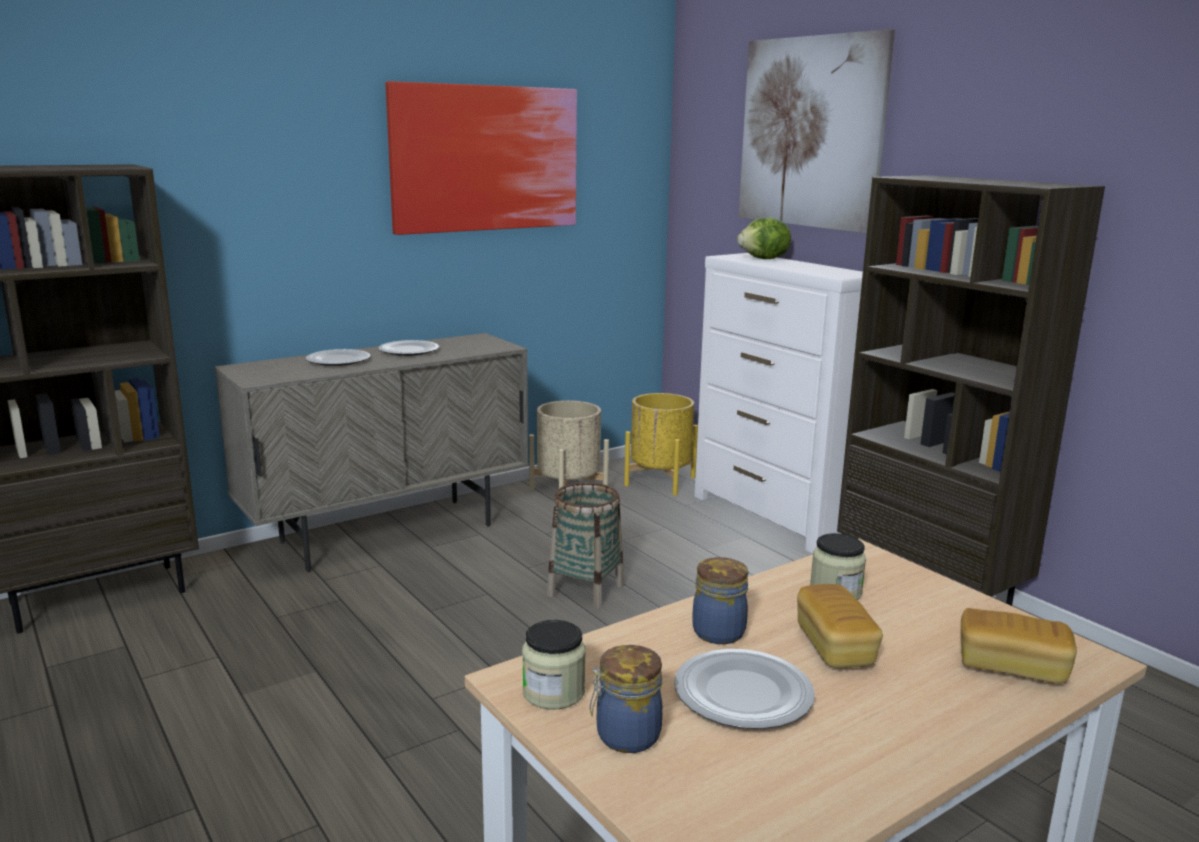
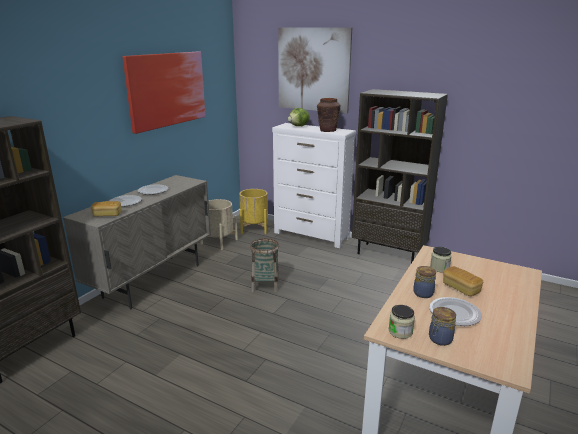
camera: 25 degrees left, 5 degrees up
(815, 270) = (327, 130): none -> brown vase
(1011, 667) = (512, 281): bread -> bread (107, 215)

